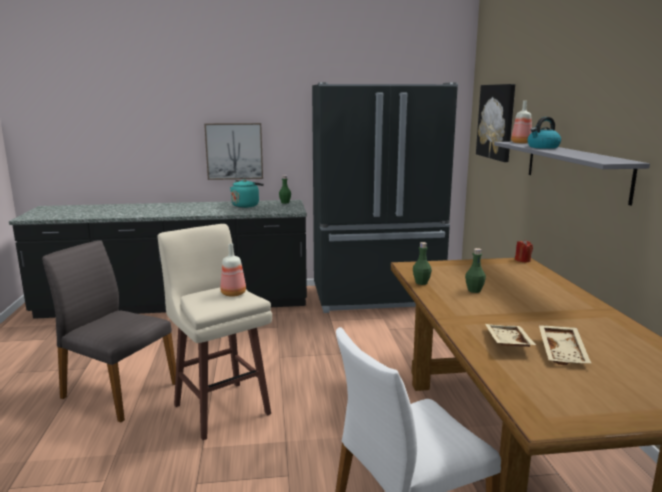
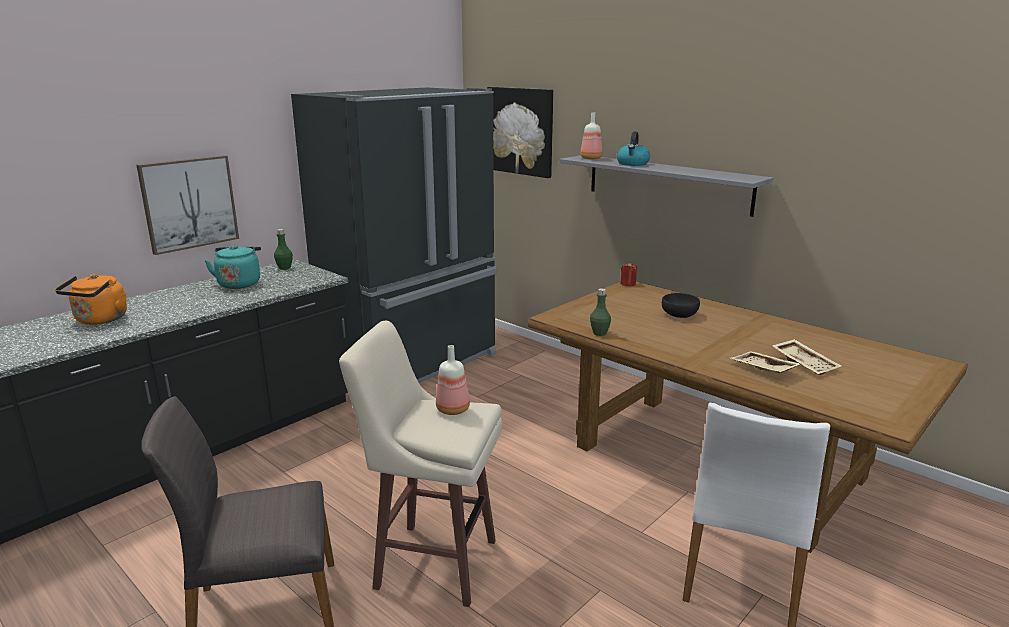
camera: 40 degrees left, 5 degrees up
(156, 208) = (99, 320): none -> orange kettle
(474, 290) = (653, 327): green bottle -> none
(520, 288) = (679, 314): none -> black bowl

